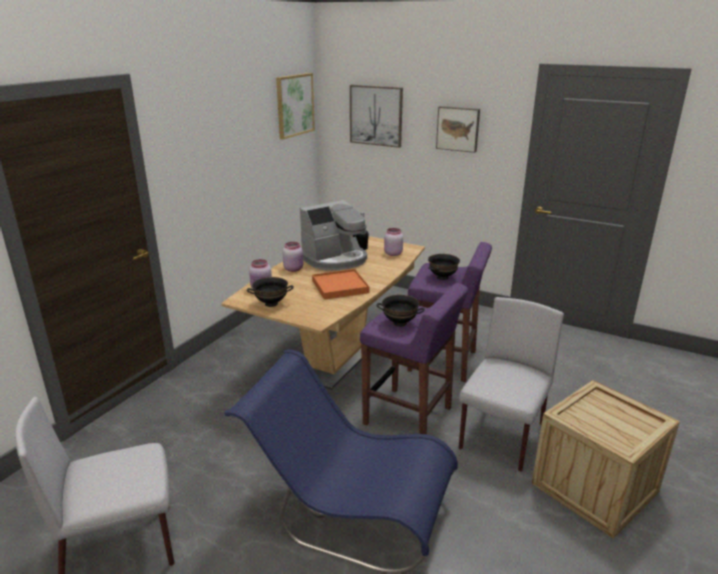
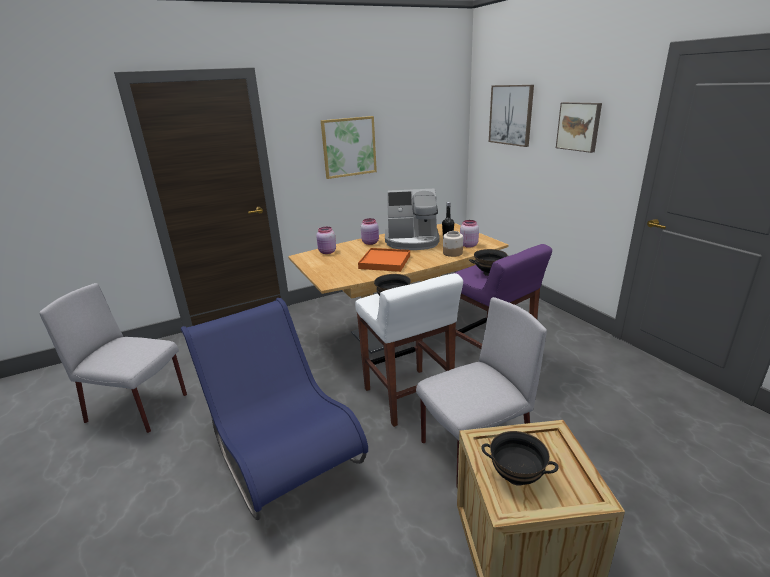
camera: 35 degrees right, 0 degrees up
(271, 303) = (317, 263): black bowl -> black bowl (516, 476)
(294, 105) = (438, 105): picture -> picture (349, 147)
(390, 264) = (452, 253): none -> jar
(409, 417) = (408, 397): purple stool -> white stool

